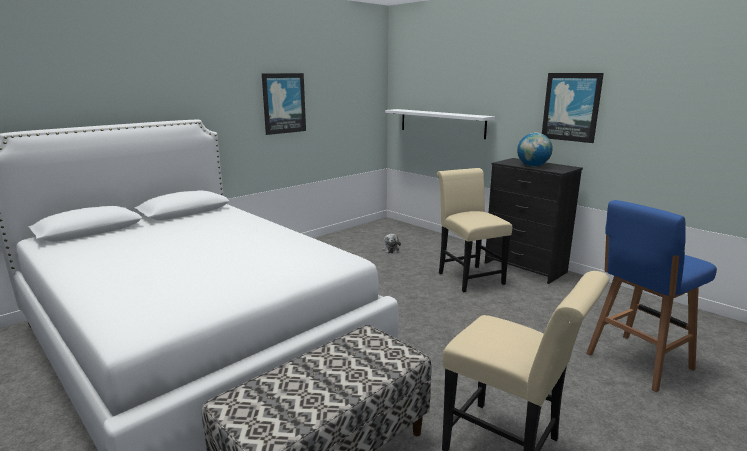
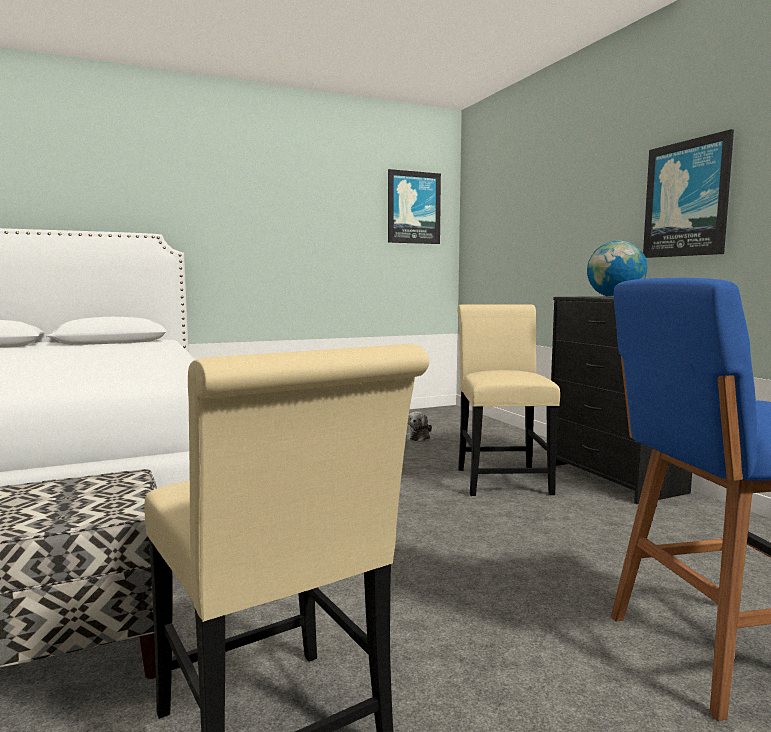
camera: 20 degrees right, 10 degrees down
(283, 103) = (290, 227): picture -> picture (413, 207)
(441, 123) = (516, 258): white shelf -> none

